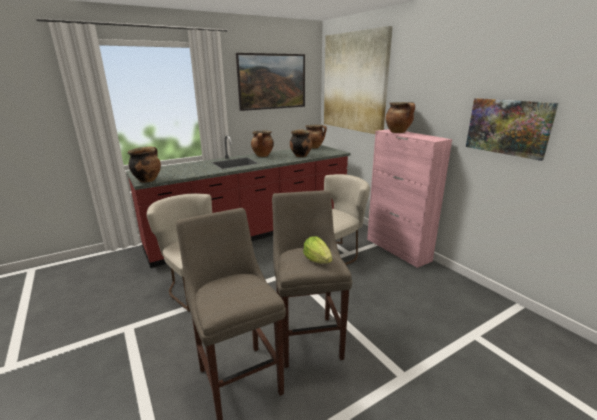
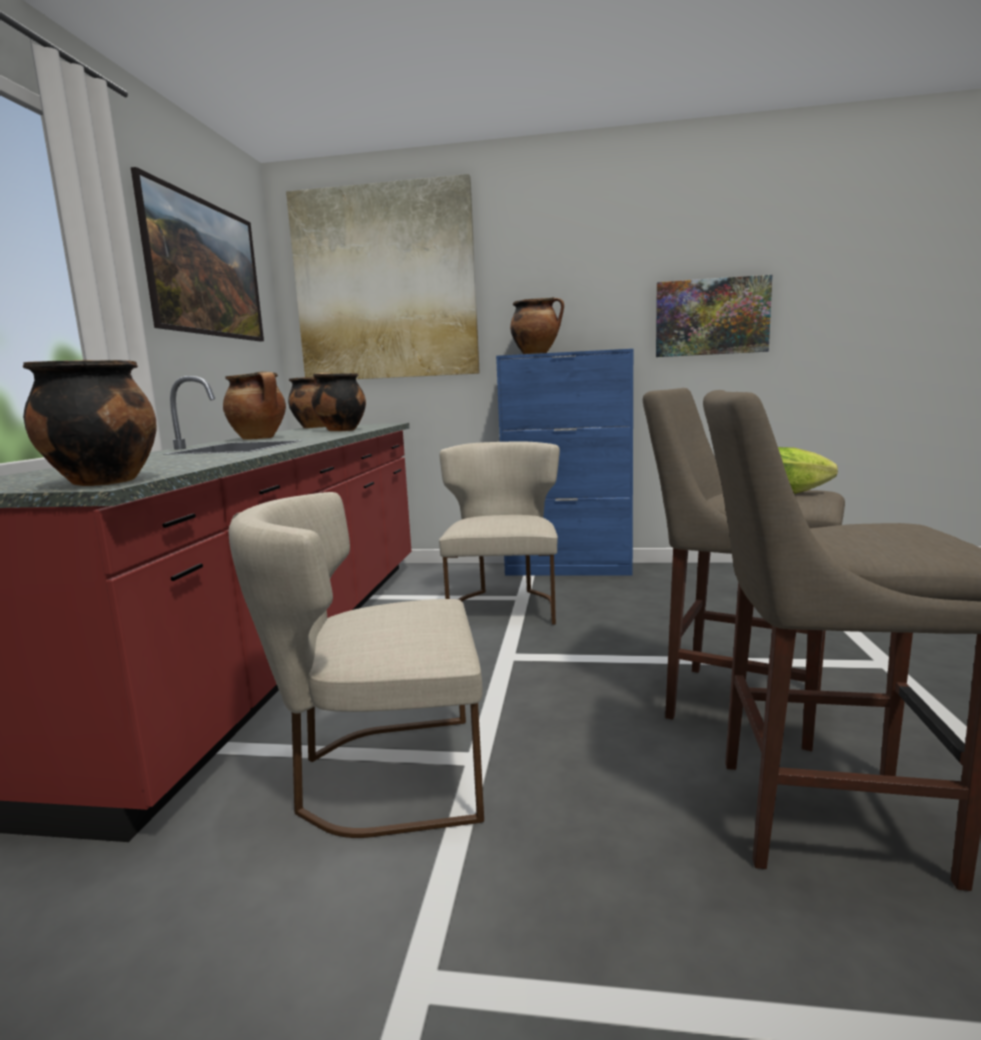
camera: 50 degrees left, 10 degrees down
(398, 250) = (569, 569): pink cabinet -> blue cabinet

